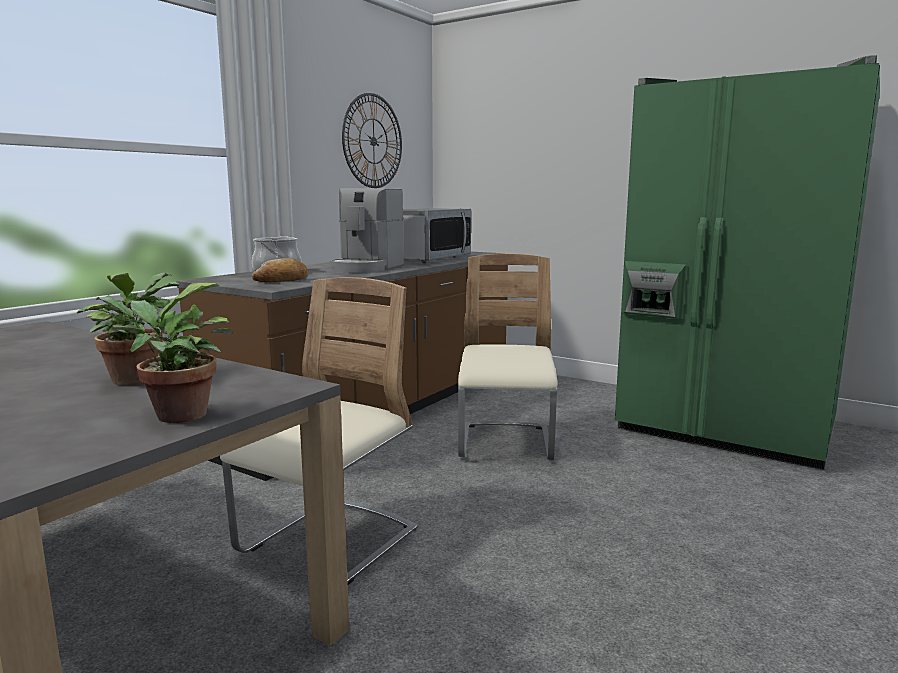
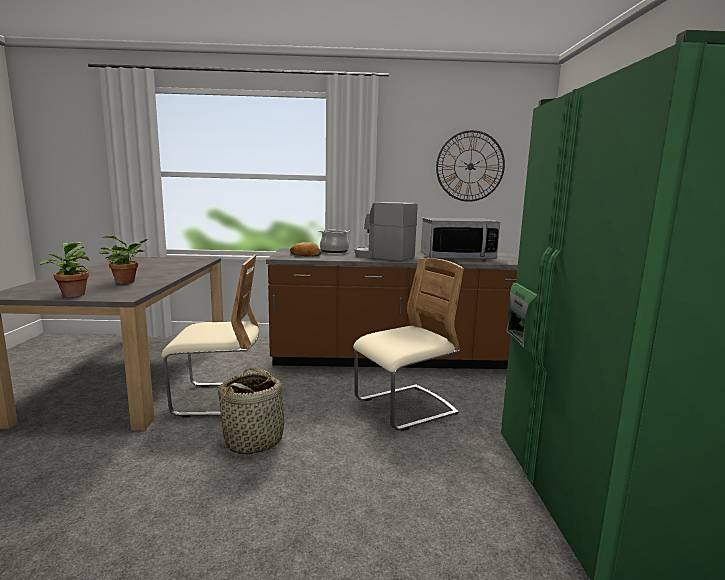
camera: 55 degrees right, 0 degrees up
(366, 268) = (383, 256): coffee machine -> coffee machine turned 45 degrees clockwise
(485, 543) = (254, 440): none -> basket

